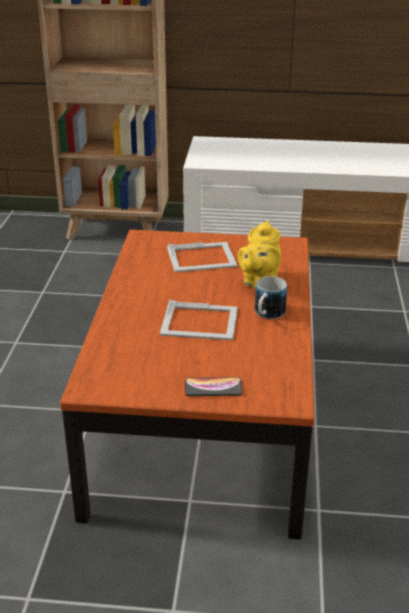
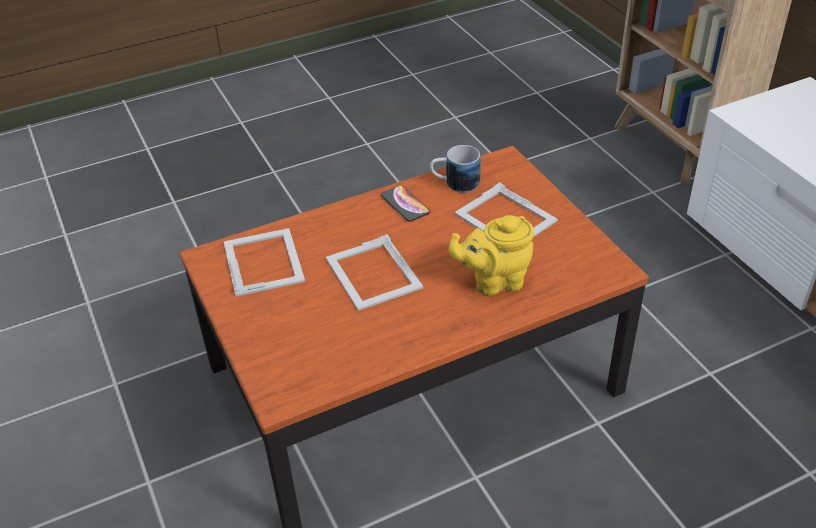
camera: 60 degrees right, 10 degrees up
(128, 362) = (264, 261): none -> picture frame
(213, 388) = (263, 333): phone -> phone (405, 204)
(267, 315) = (430, 315): mug -> mug (455, 183)

